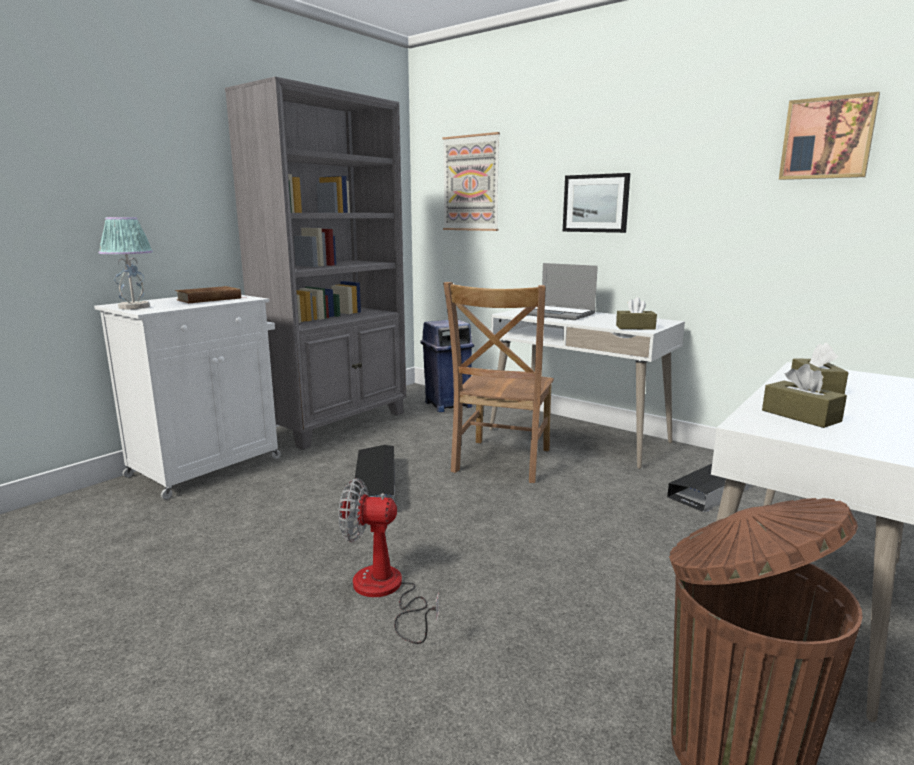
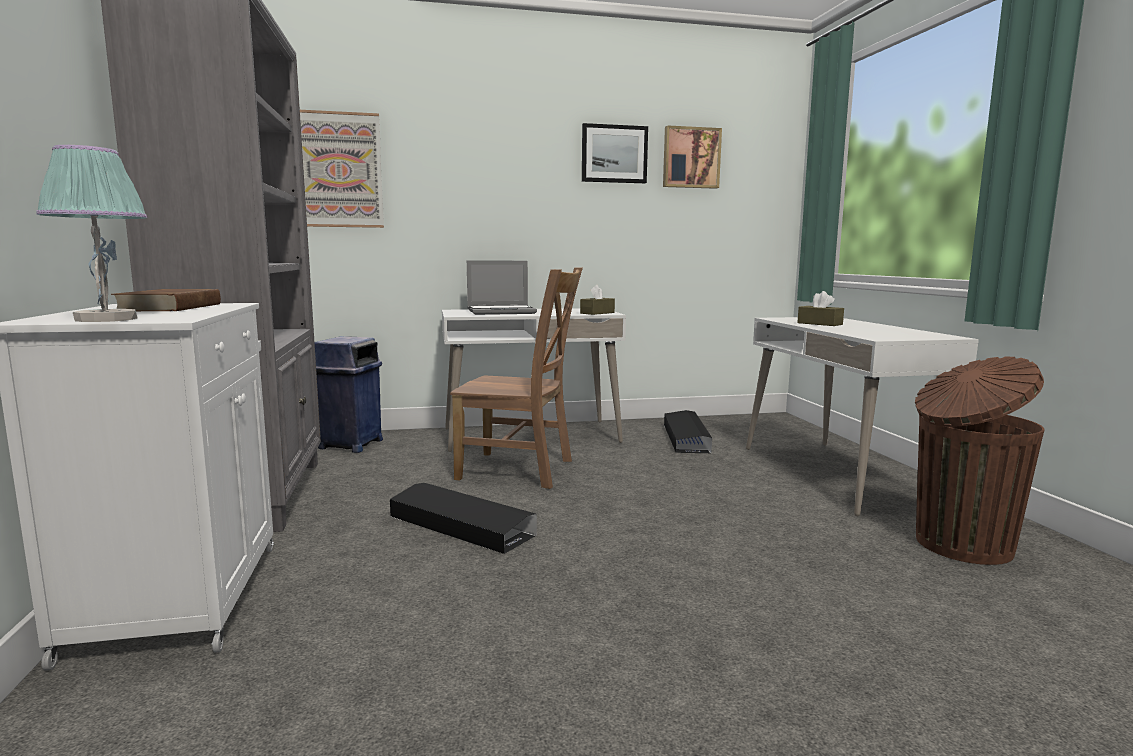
camera: 50 degrees left, 5 degrees down
(385, 592) = (674, 583): fan -> none
(501, 462) = (520, 470): brown chair -> brown chair turned 45 degrees counterclockwise
(596, 203) = (505, 200): picture -> picture (614, 154)
(800, 416) = (872, 332): brown tissue box -> none

